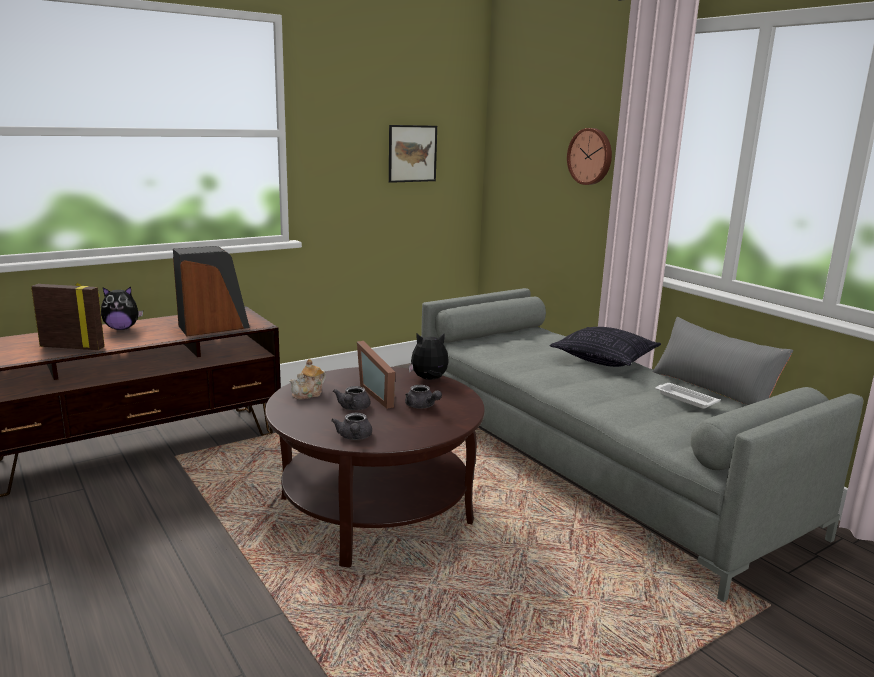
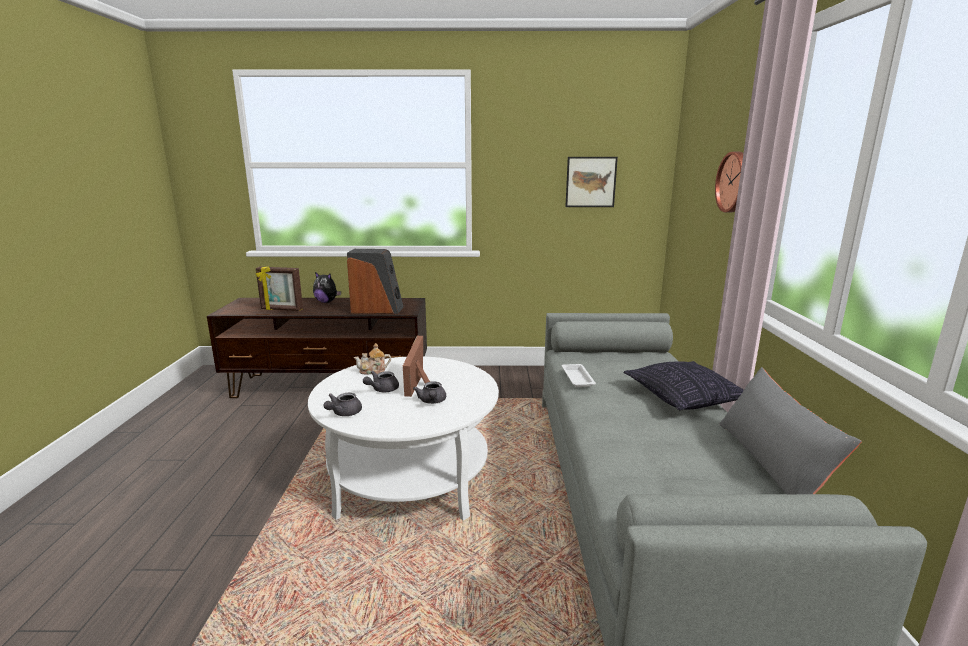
camera: 35 degrees right, 0 degrees up
(73, 347) = (281, 309): picture frame -> picture frame turned 150 degrees clockwise
(376, 510) = (410, 480): brown coffee table -> white coffee table
(429, 379) = (476, 380): plush toy -> none
(685, 398) = (711, 464): white tray -> white tray (577, 378)

